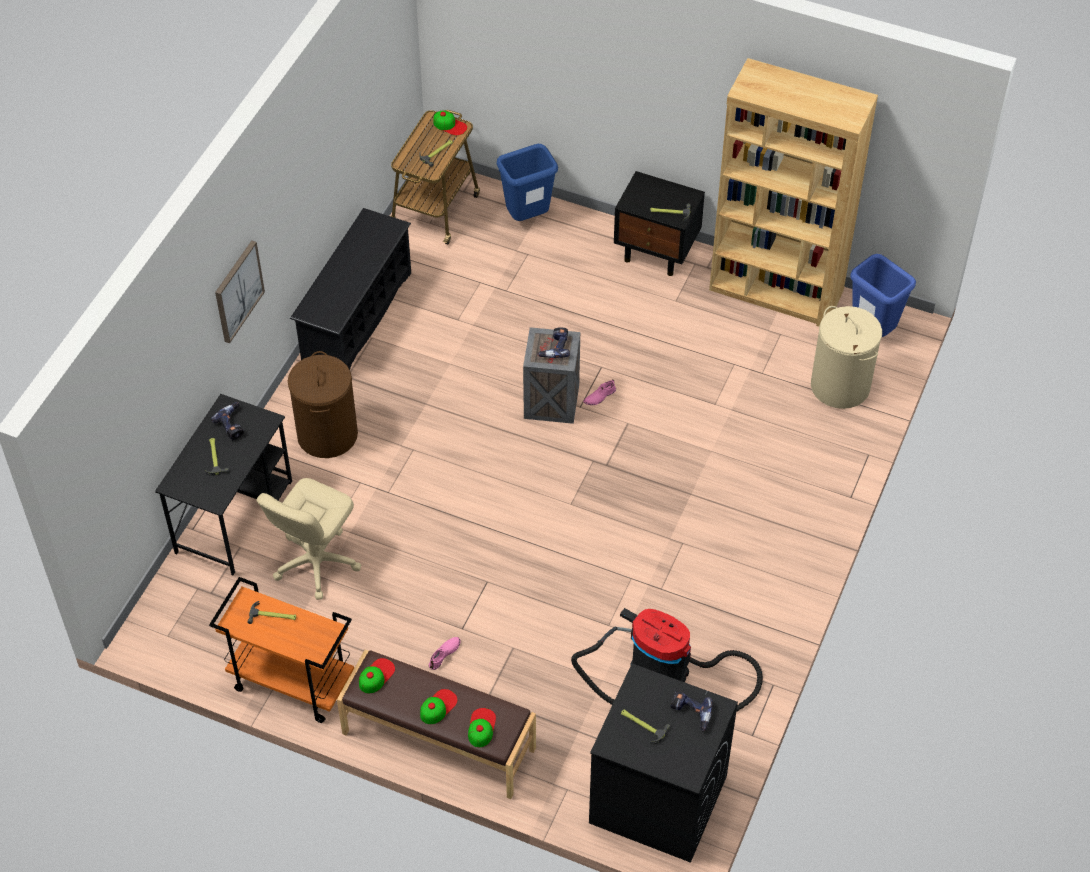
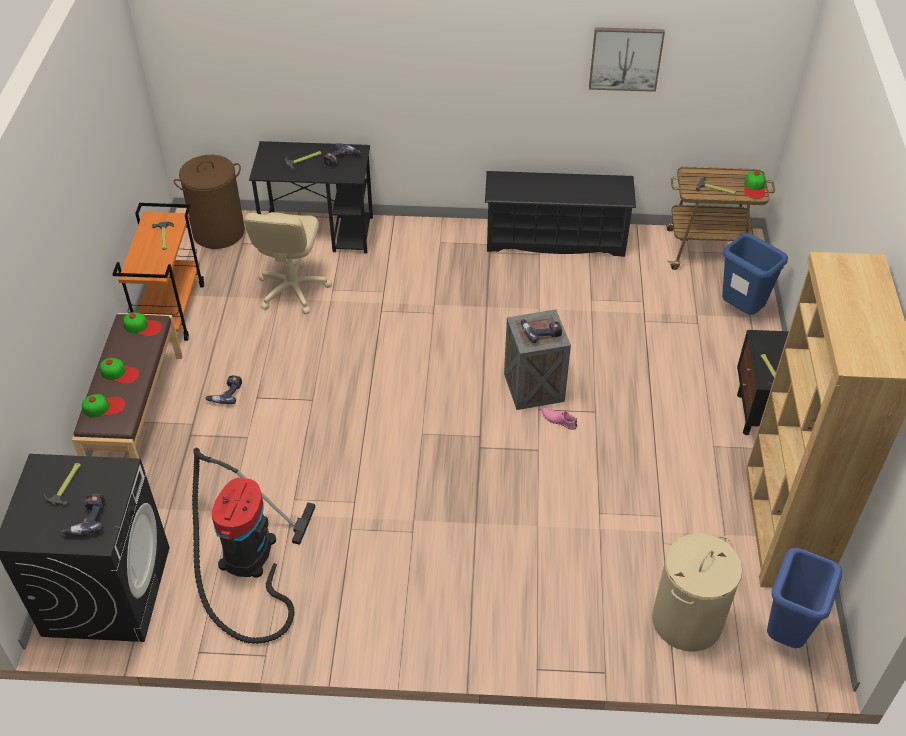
camera: 70 degrees right, 5 degrees down
(238, 291) = (422, 81): picture -> picture (625, 58)
(316, 562) = (292, 290): beige office chair -> beige office chair turned 90 degrees counterclockwise
(327, 434) = (423, 258): brown laundry basket -> brown laundry basket (219, 232)
(444, 654) = (226, 394): pink shoe -> power drill

